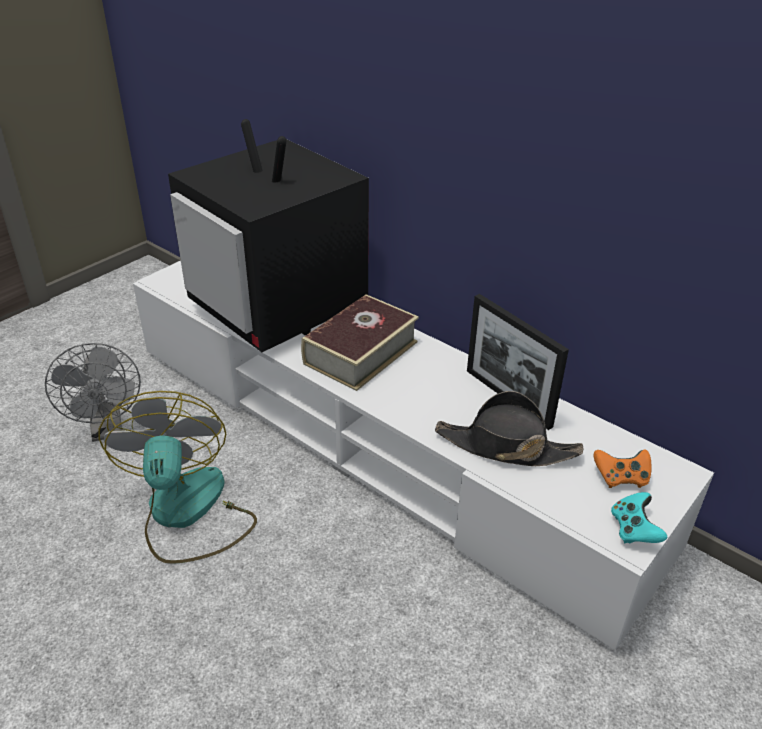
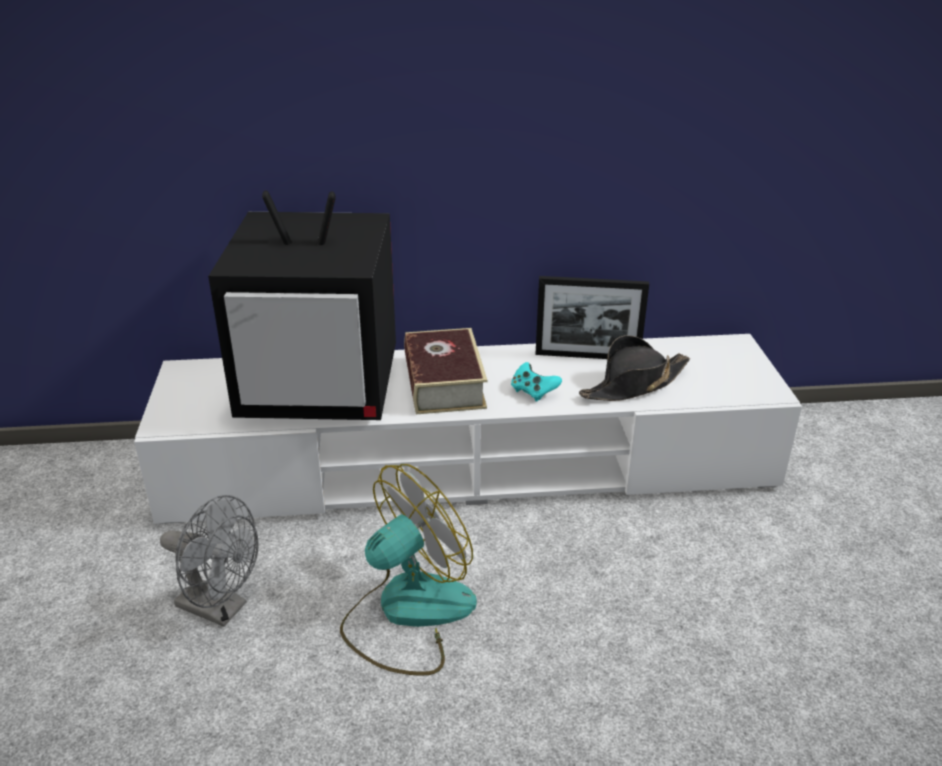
camera: 45 degrees left, 5 degrees down
(187, 513) = (407, 613): fan -> fan turned 105 degrees clockwise
(621, 478) = (716, 363): orange game controller -> none
(633, 529) = (764, 385): turquoise game controller -> turquoise game controller (533, 392)

